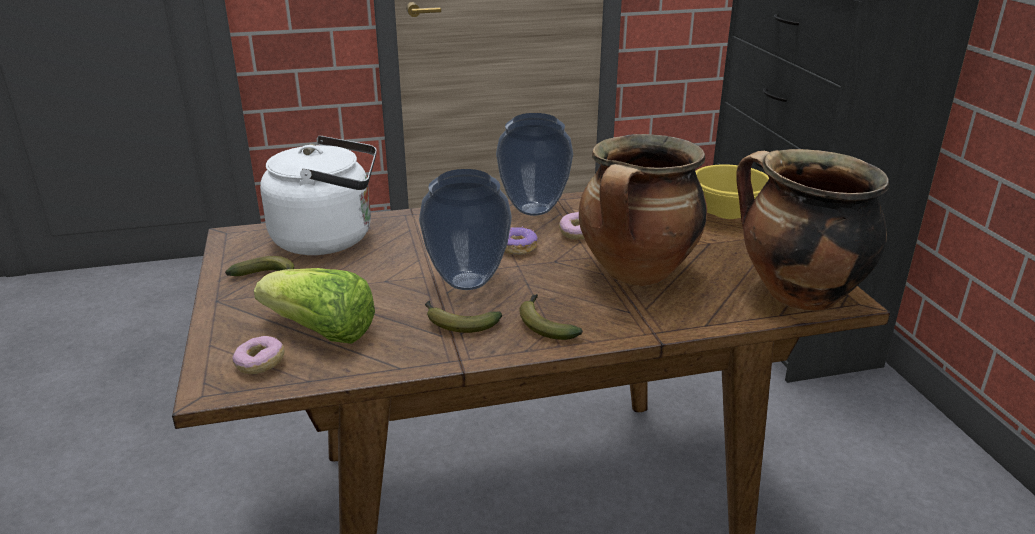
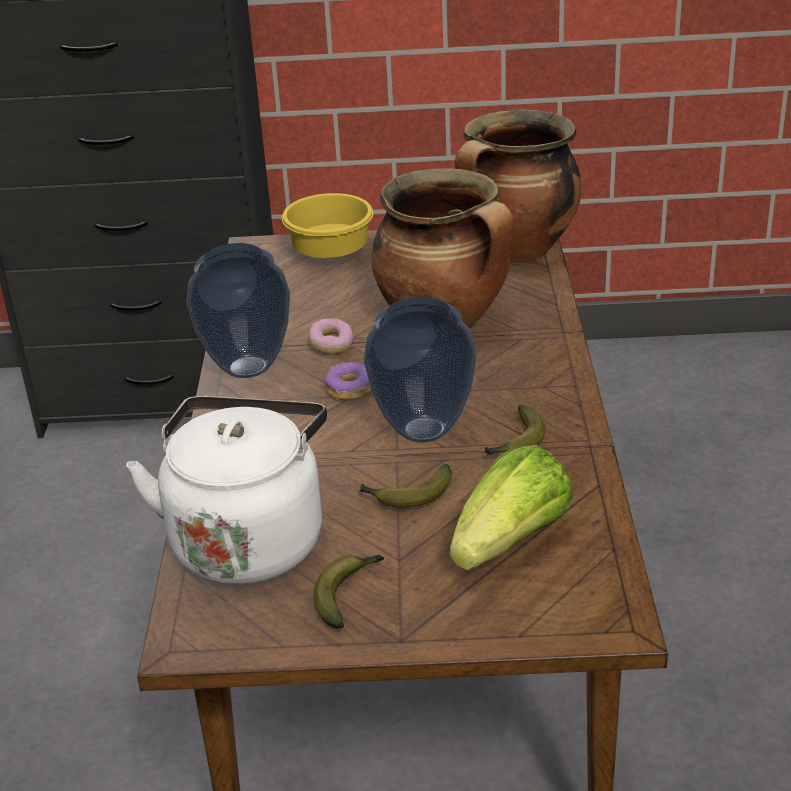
camera: 75 degrees left, 5 degrees up
(260, 364) = (574, 587): donut -> none
(545, 324) = (532, 388): banana -> banana (407, 496)

